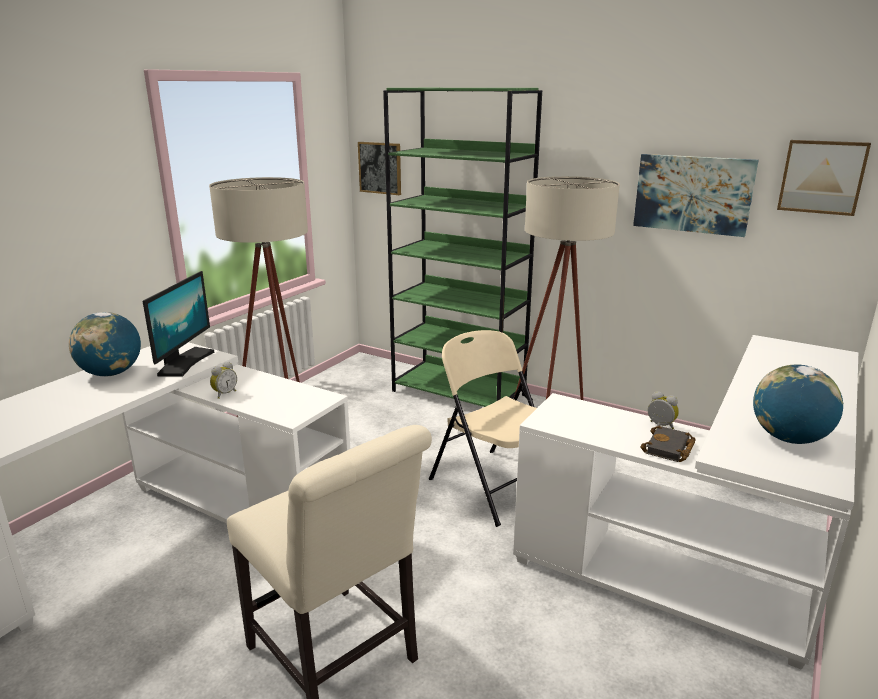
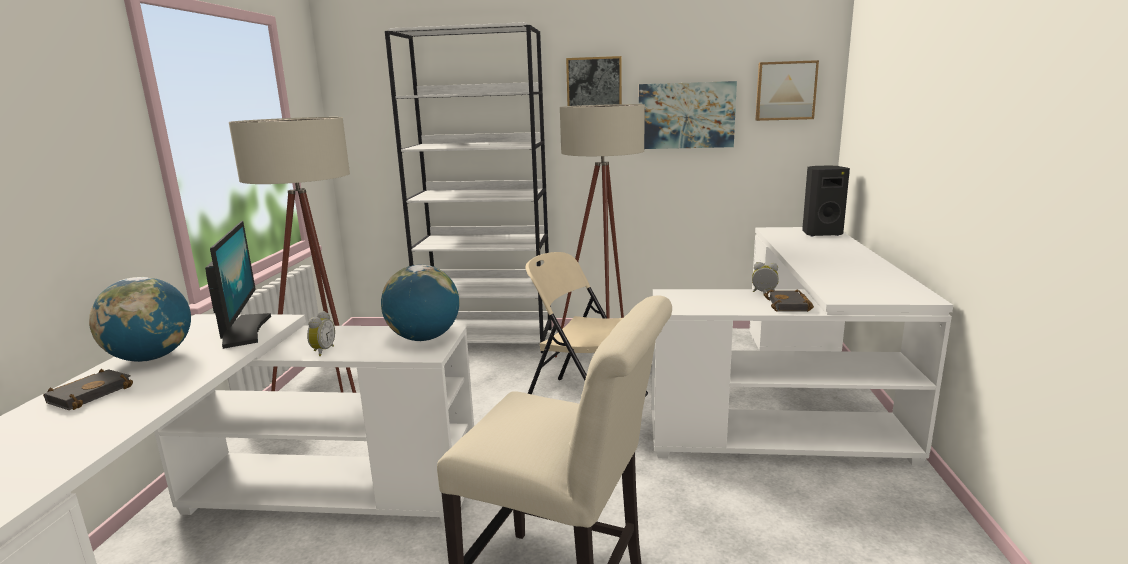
camera: 25 degrees left, 5 degrees down
(55, 396) = (91, 393): none -> black book
(380, 168) = (364, 122): picture -> picture (594, 86)
(459, 393) = (488, 340): green bookcase -> white bookcase
(789, 438) = (865, 279): globe -> globe (424, 338)
(823, 359) = (820, 233): none -> black speaker

